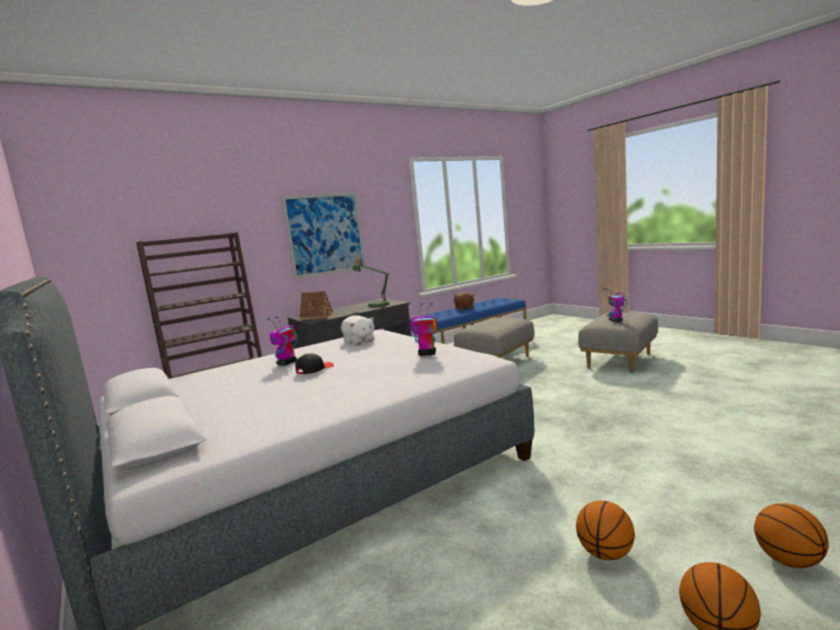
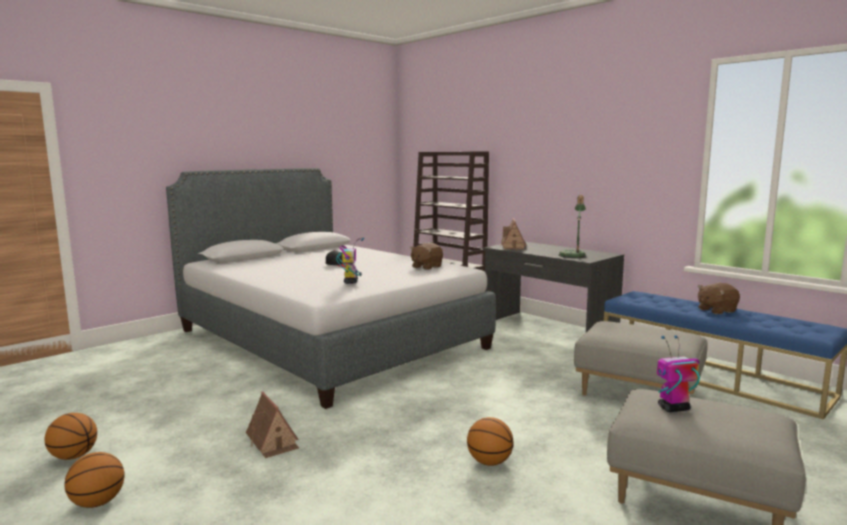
camera: 80 degrees right, 0 degrees up
(286, 363) = (366, 259): toy robot -> none
(325, 234) = (571, 162): picture -> none
(359, 341) = (426, 267): white plush toy -> brown plush toy
(605, 553) = (170, 430): basketball -> basketball (489, 462)
(608, 476) = (273, 442): none -> toy house

